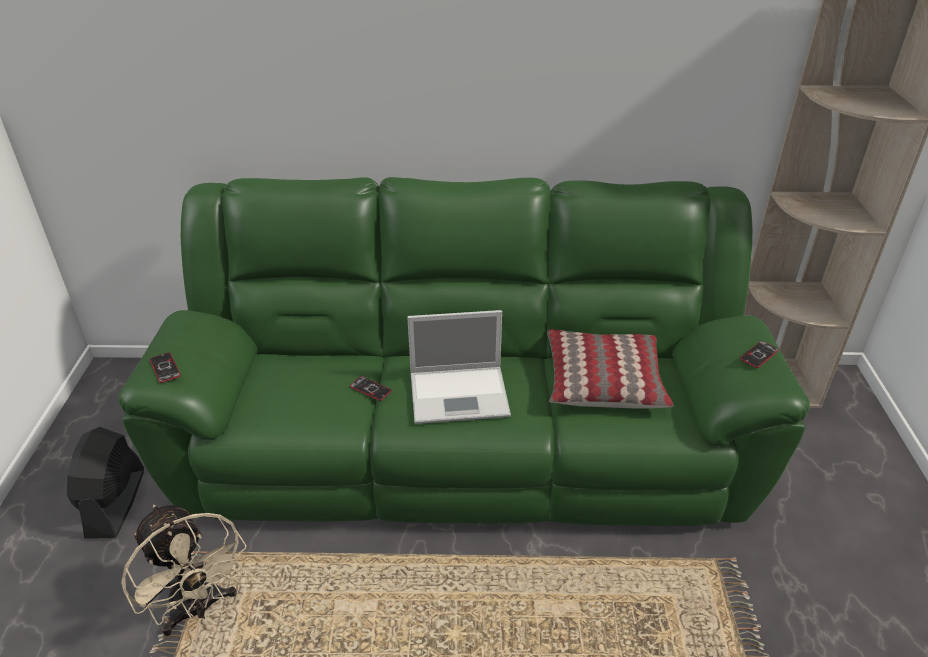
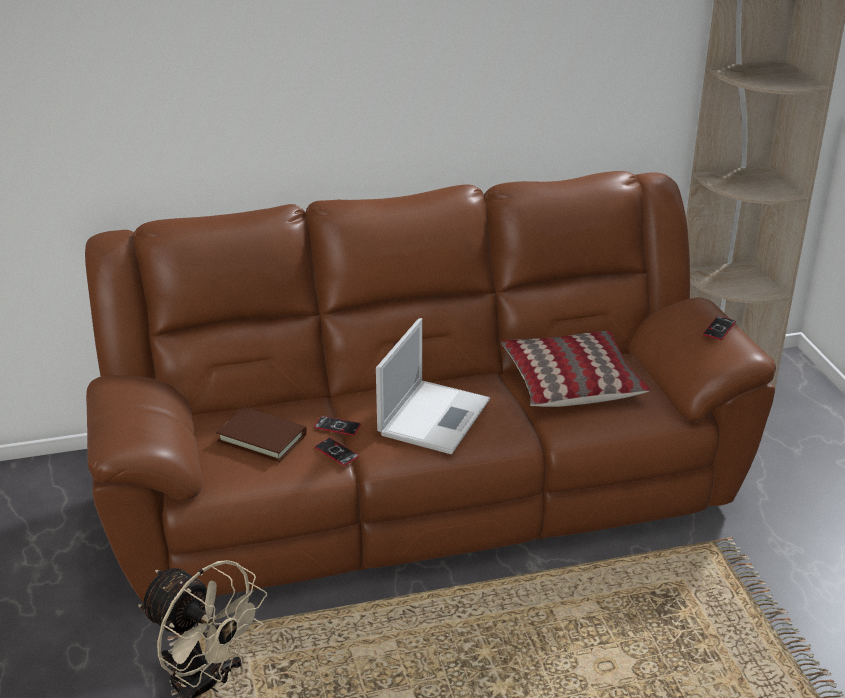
camera: 15 degrees left, 5 degrees down
(115, 503) = (54, 610): black fan -> none
(165, 368) = (130, 428): phone -> phone (336, 452)
(300, 389) = (262, 438): none -> brown book
(461, 394) = (434, 416): laptop -> laptop turned 45 degrees counterclockwise
(464, 441) = (423, 483): green sofa -> brown sofa

